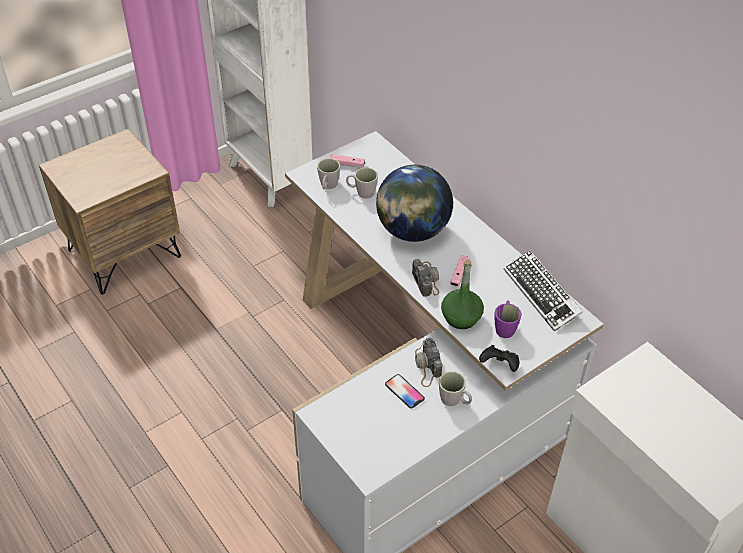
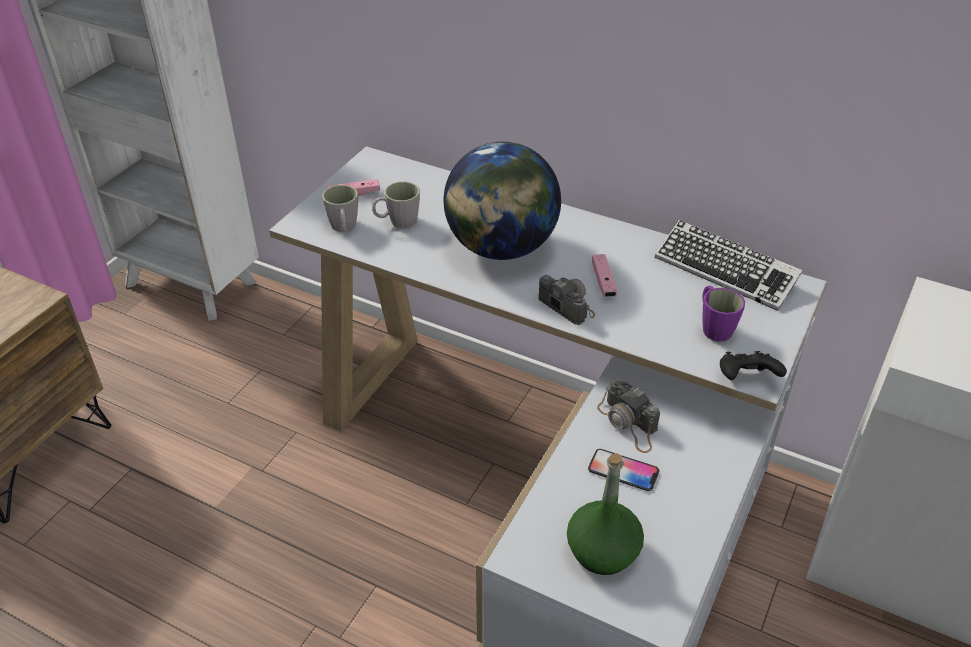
camera: 25 degrees left, 5 degrees down
(454, 401) = (699, 456): grey mug -> none
(461, 317) = (647, 335): green bottle -> green bottle (602, 551)

